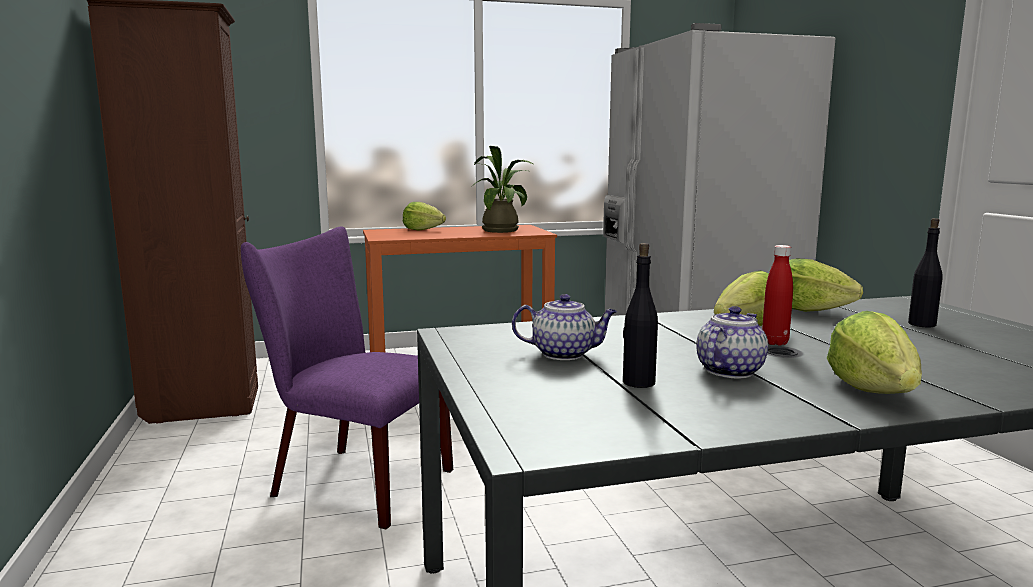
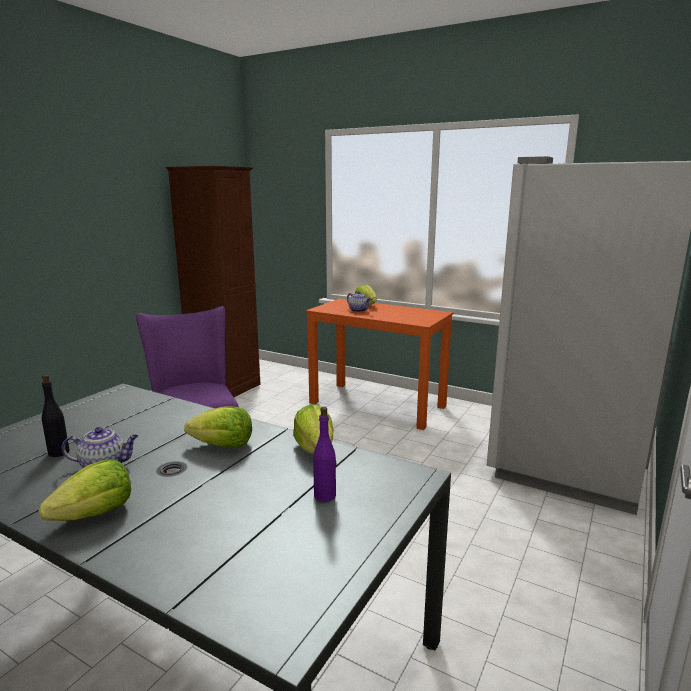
camera: 45 degrees right, 5 degrees up
(503, 230) = (411, 315): potted plant -> none
(565, 354) = (102, 422): teapot -> teapot (359, 310)
(775, 342) = (189, 461): red bottle -> none
(921, 324) = (325, 495): black bottle -> purple bottle

